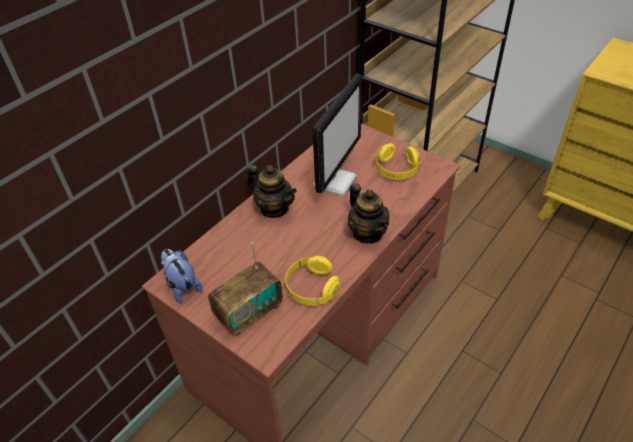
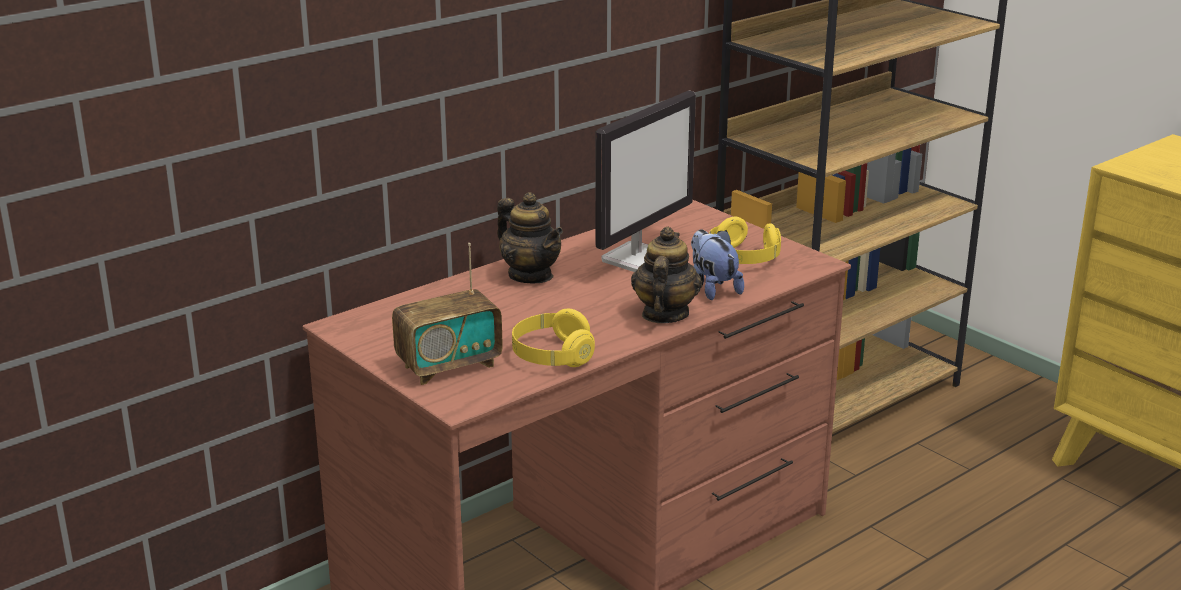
camera: 10 degrees right, 20 degrees down
(182, 286) = (361, 331): plush toy -> plush toy (712, 288)
(368, 233) = (664, 314): teapot -> teapot turned 150 degrees counterclockwise

